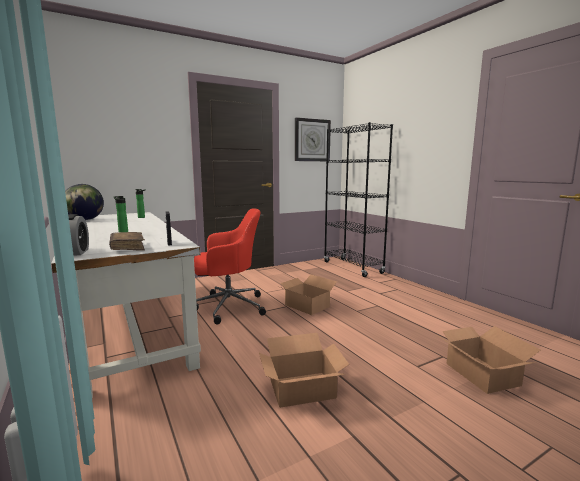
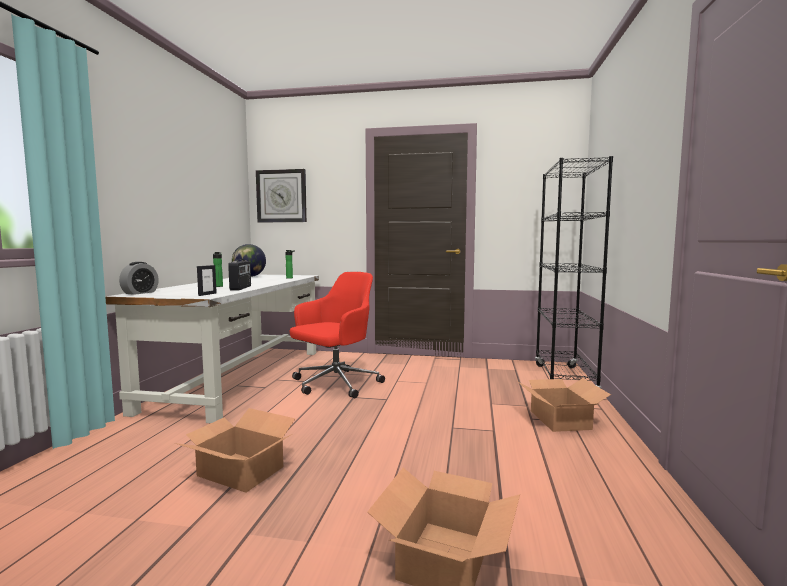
camera: 40 degrees right, 5 degrees down
(127, 247) = (173, 294): brown book -> none
(160, 232) = (241, 288): none -> radio
(227, 307) = (335, 384): red office chair -> red office chair turned 75 degrees counterclockwise
(307, 305) = (408, 405): cardboard box -> cardboard box (560, 419)
(312, 140) = (529, 191): wall clock -> wall clock (281, 196)

